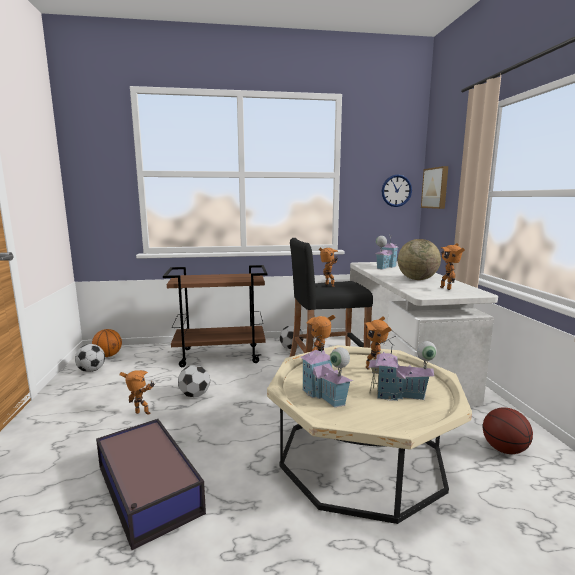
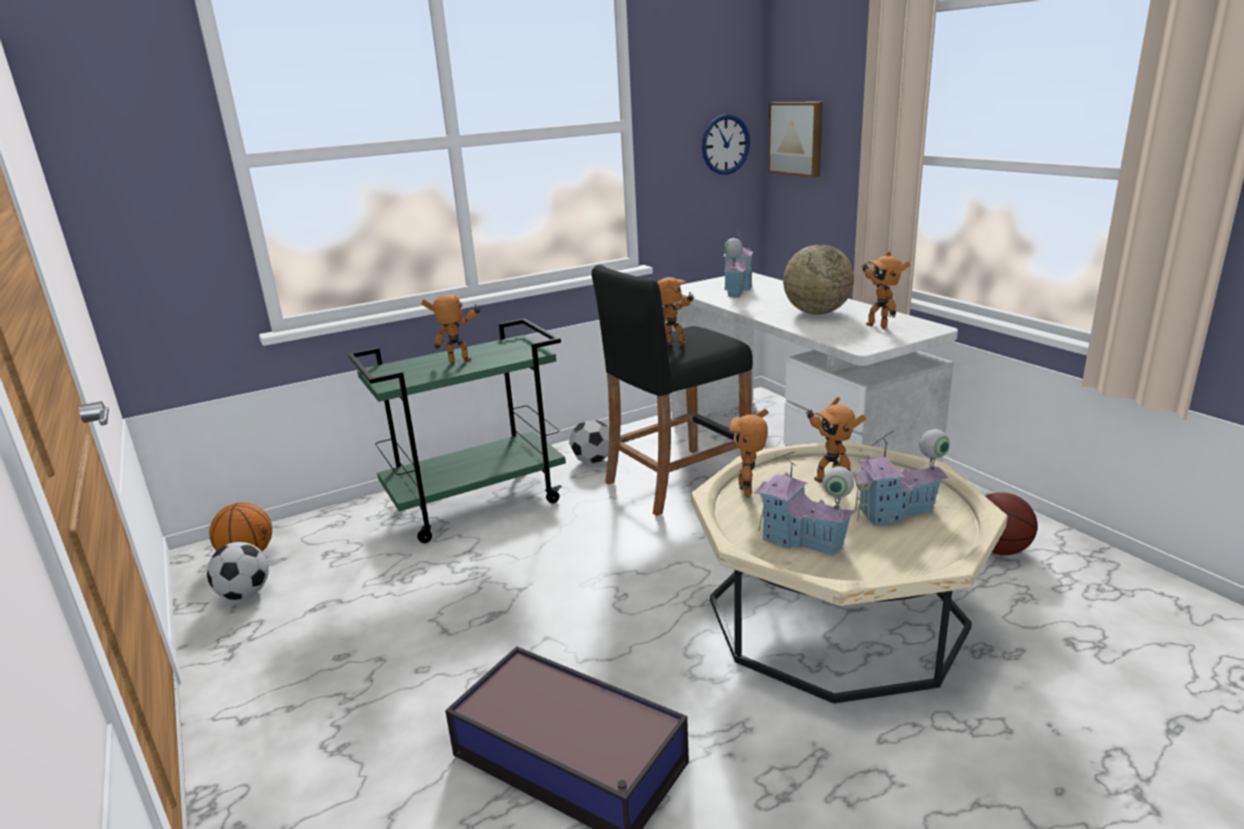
camera: 20 degrees left, 10 degrees up
(142, 414) = (437, 648): toy robot -> toy robot (460, 362)
(194, 395) = (499, 588): football -> none
(221, 355) = (478, 503): brown cart -> green cart

